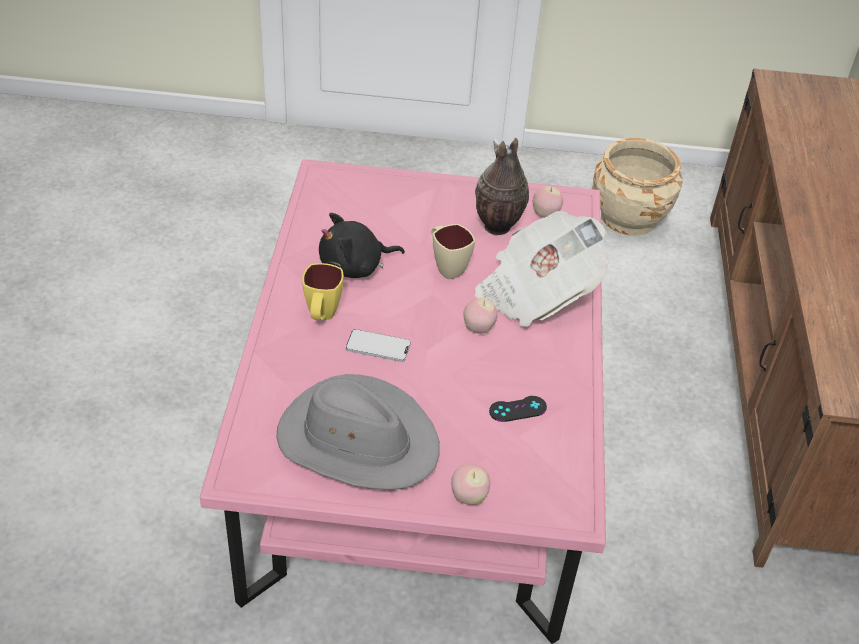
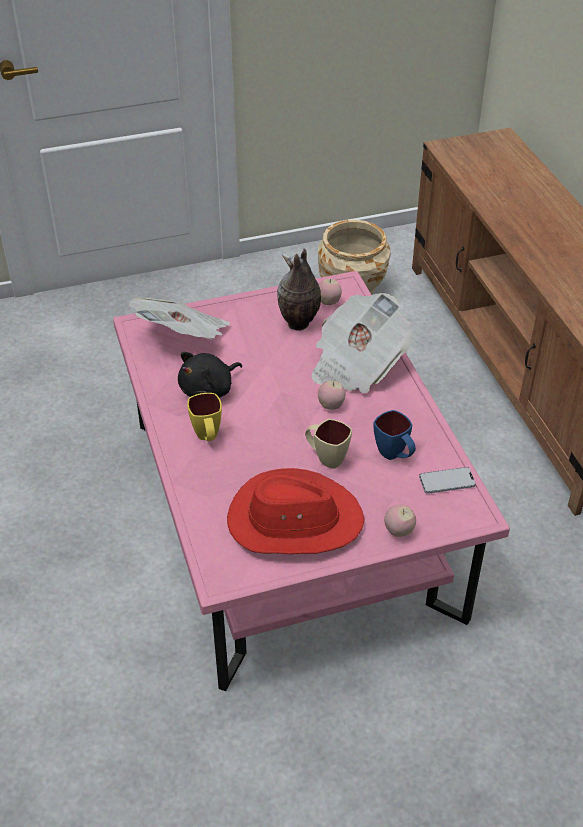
camera: 20 degrees left, 0 degrees up
(358, 440) = (294, 520): grey hat -> red hat
(362, 202) = (183, 337): none -> newspaper
(378, 346) = (265, 445): phone -> phone (447, 481)
(446, 267) = (279, 367): beige mug -> beige mug (326, 458)
(517, 409) = (394, 455): black game controller -> blue mug

